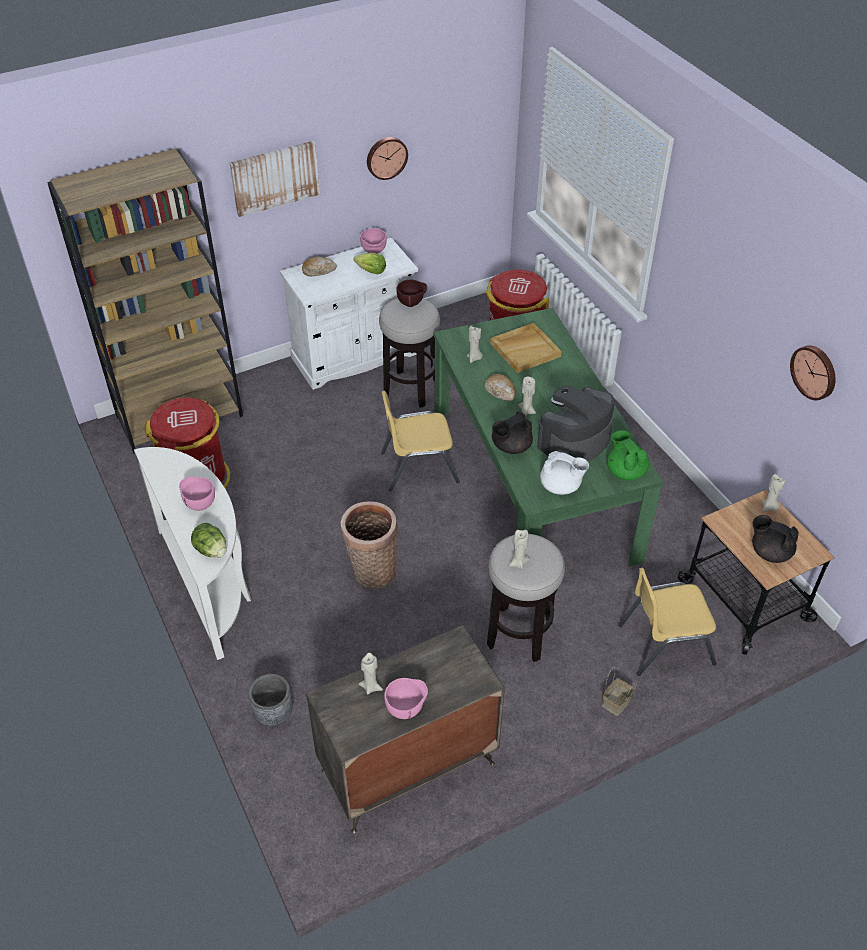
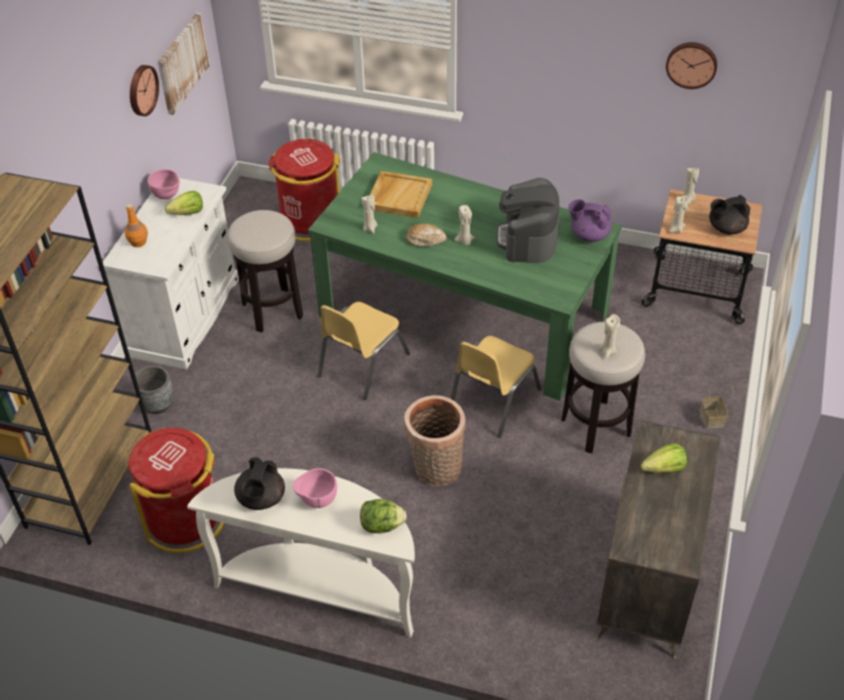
camera: 45 degrees left, 0 degrees up
(273, 714) = (509, 635): grey planter -> grey planter (157, 404)
(275, 177) = (74, 161): picture -> picture (182, 63)
(318, 270) = (138, 242): bread -> orange bottle
(371, 686) = (643, 513): beige candle -> beige candle (676, 229)
(406, 709) = (686, 506): pink bowl -> none
(412, 304) = (254, 220): brown bowl -> none
(430, 671) = (664, 469): none -> lettuce
(510, 447) = (491, 274): black teapot -> black teapot (261, 499)
(561, 486) = (564, 277): white teapot -> none
(625, 471) = (589, 235): green teapot -> purple teapot
(665, 643) = (689, 356): yellow chair -> yellow chair (493, 400)

